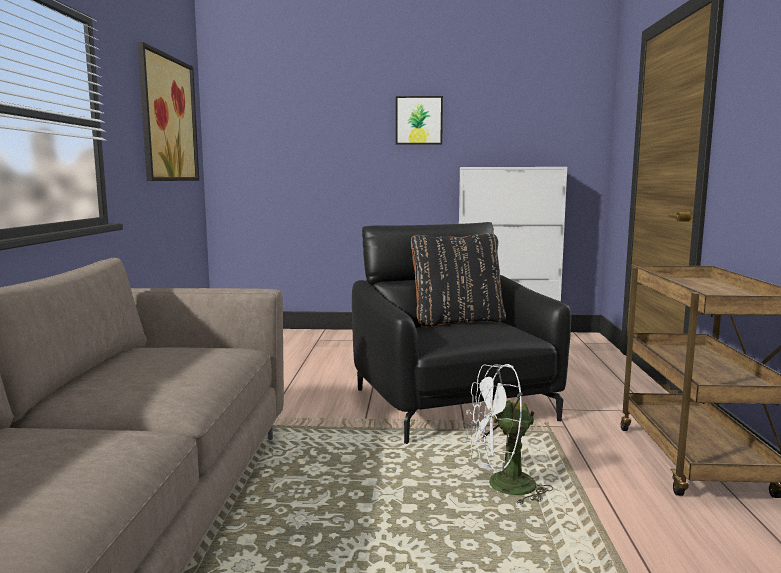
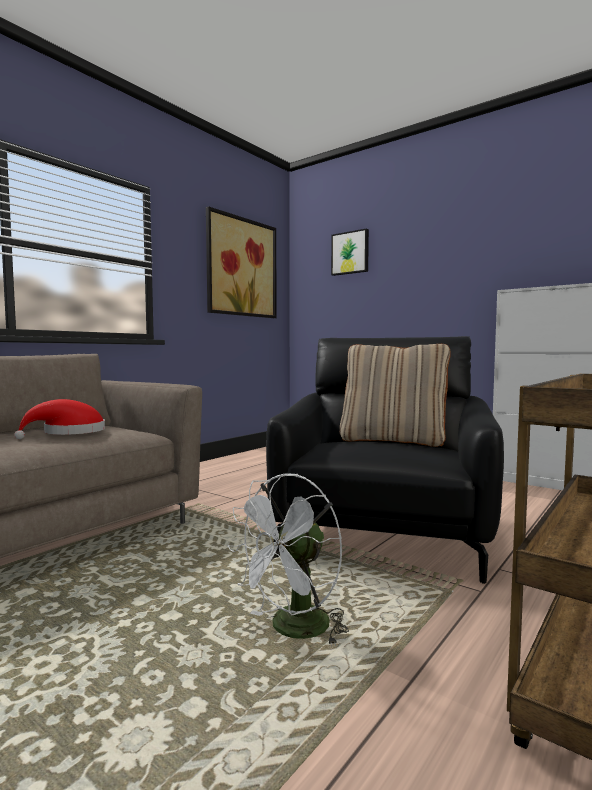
camera: 35 degrees right, 5 degrees down
(174, 364) = (69, 433): none -> red hat
(419, 120) = (465, 249): picture -> picture (350, 253)
(457, 321) = (393, 441): black pillow -> beige pillow
(501, 486) = (292, 630): white fan -> white fan turned 75 degrees counterclockwise

